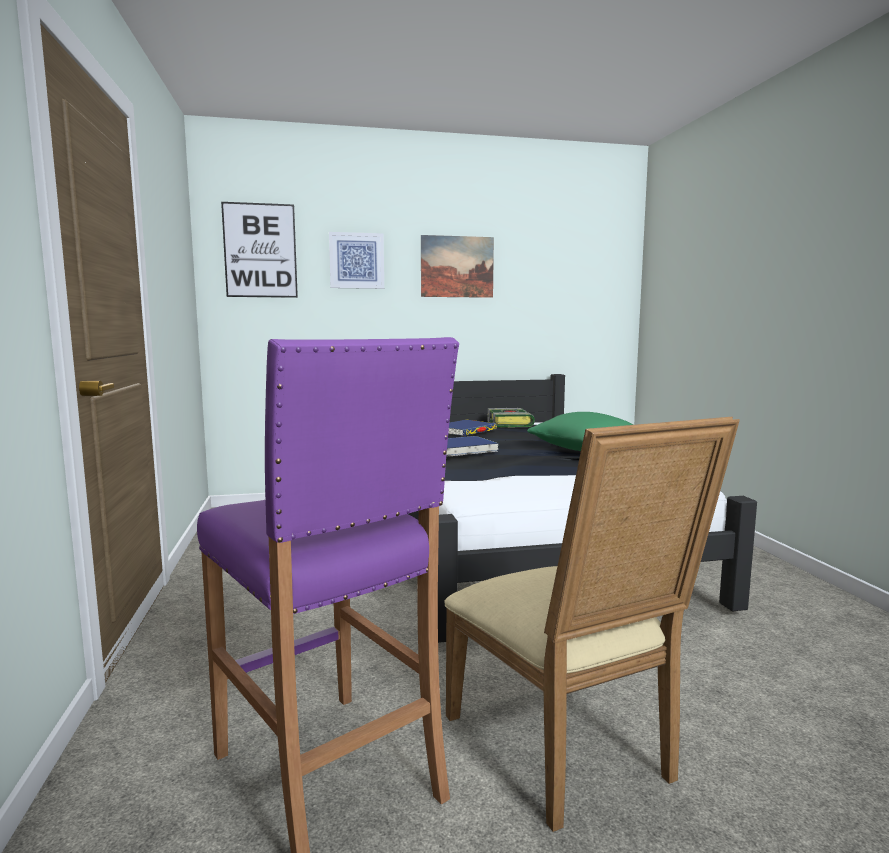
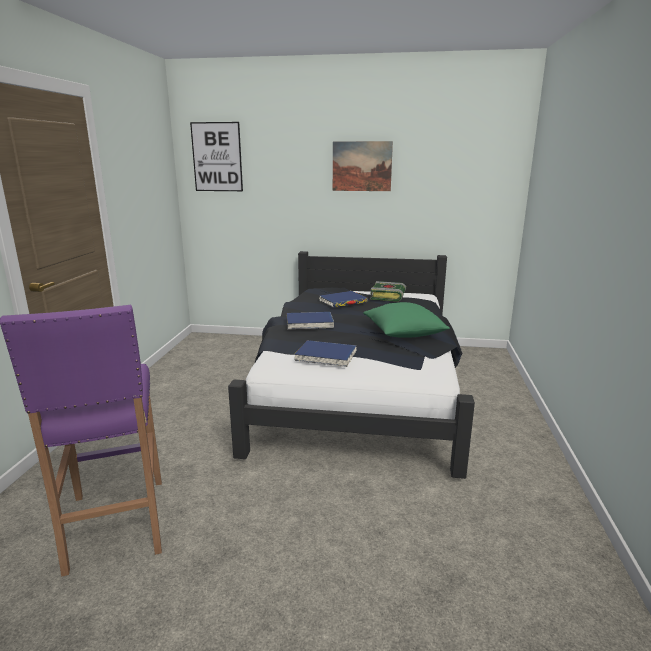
camera: 20 degrees right, 10 degrees up
(356, 261) = (284, 163): picture -> none
(532, 476) = (326, 356): none -> blue book
(567, 751) = (246, 545): beige chair -> none

